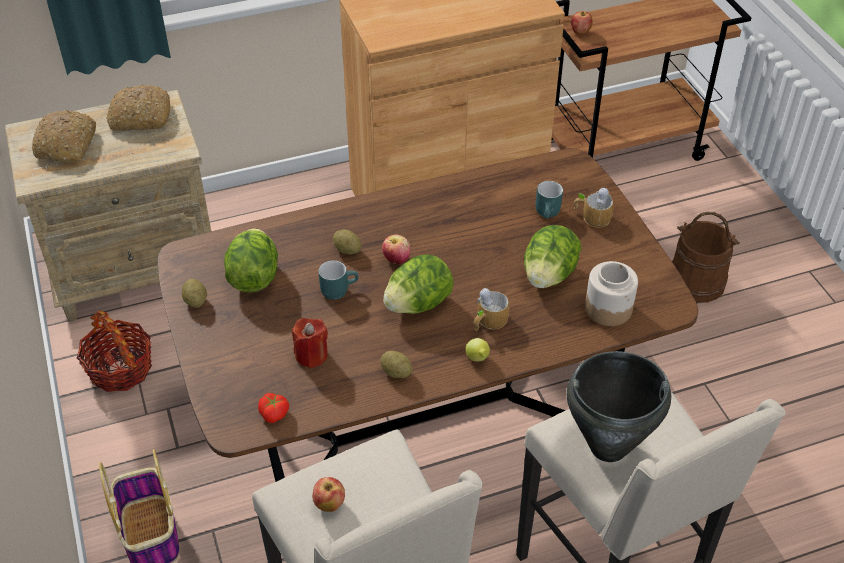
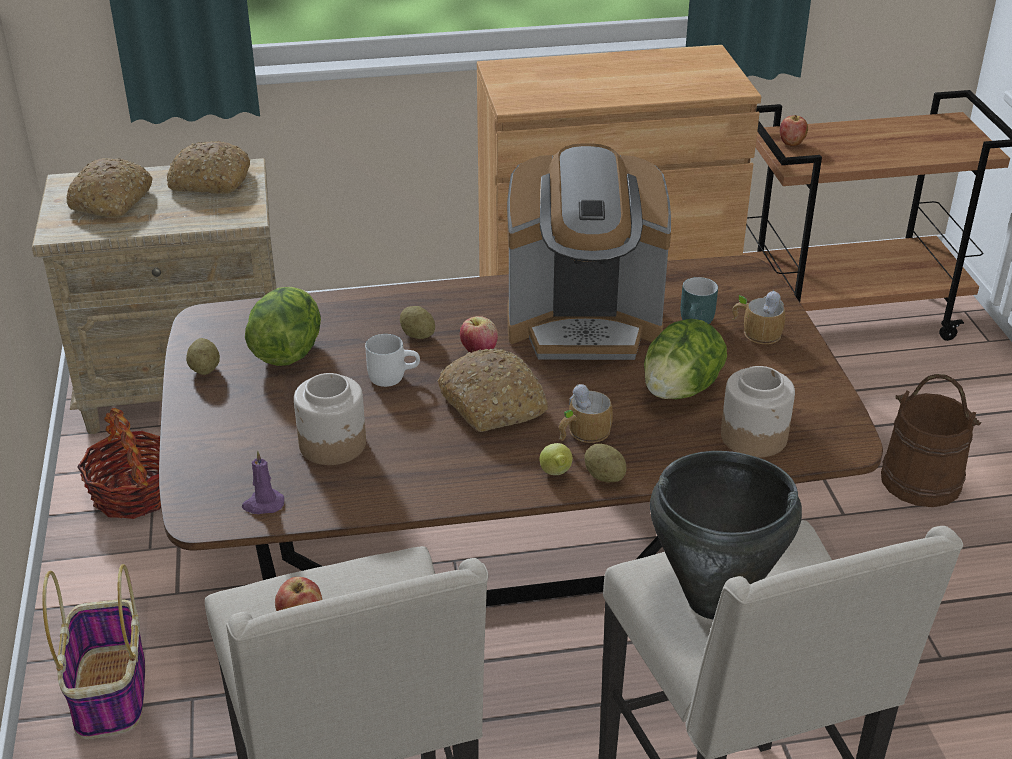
camera: 10 degrees right, 10 degrees down
(274, 413) = (263, 504): tomato -> purple candle
(311, 355) = (333, 444): red candle -> jar
(338, 289) = (392, 375): turquoise mug -> white mug
(396, 372) = (440, 477): potato -> potato (604, 476)
(418, 304) = (493, 403): lettuce -> bread
(467, 225) = (584, 324): none -> coffee machine

